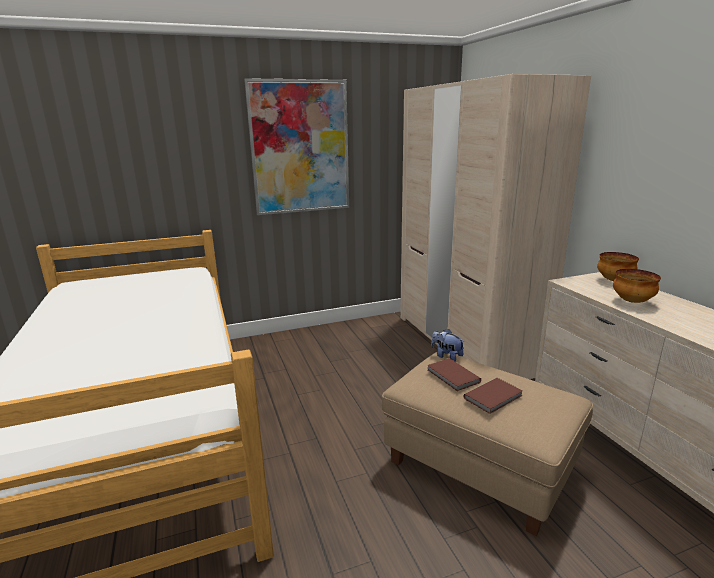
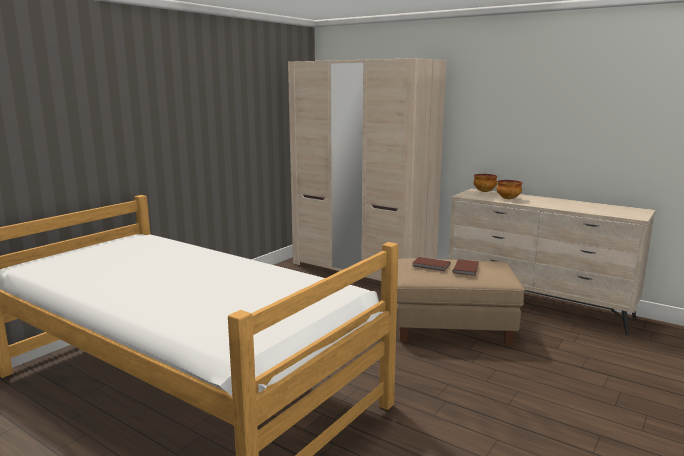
camera: 35 degrees left, 5 degrees down
(300, 148) = (211, 111): picture -> none
(446, 356) = (409, 258): plush toy -> none

